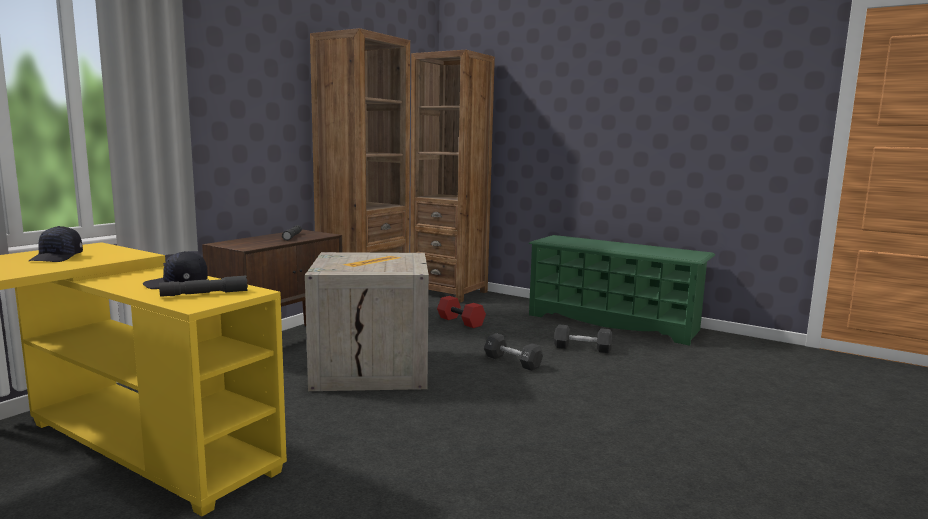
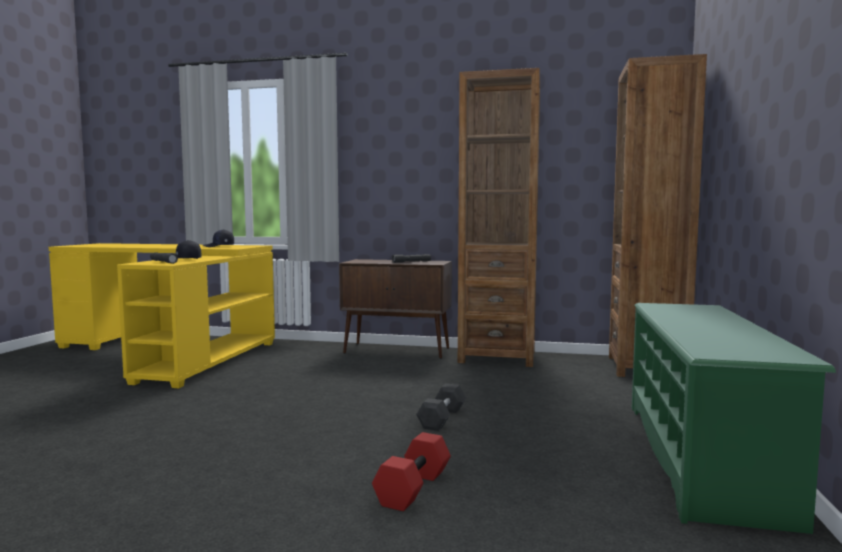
camera: 70 degrees right, 5 degrees down
(369, 367) = (371, 377): crate -> none
(461, 321) = (546, 385): red dumbbell -> red dumbbell (414, 489)
(582, 348) = (538, 446): black dumbbell -> none

